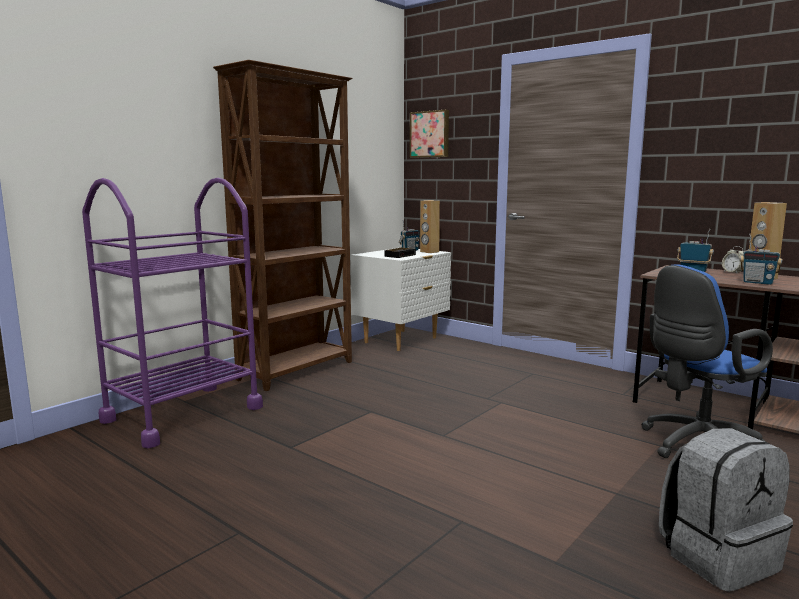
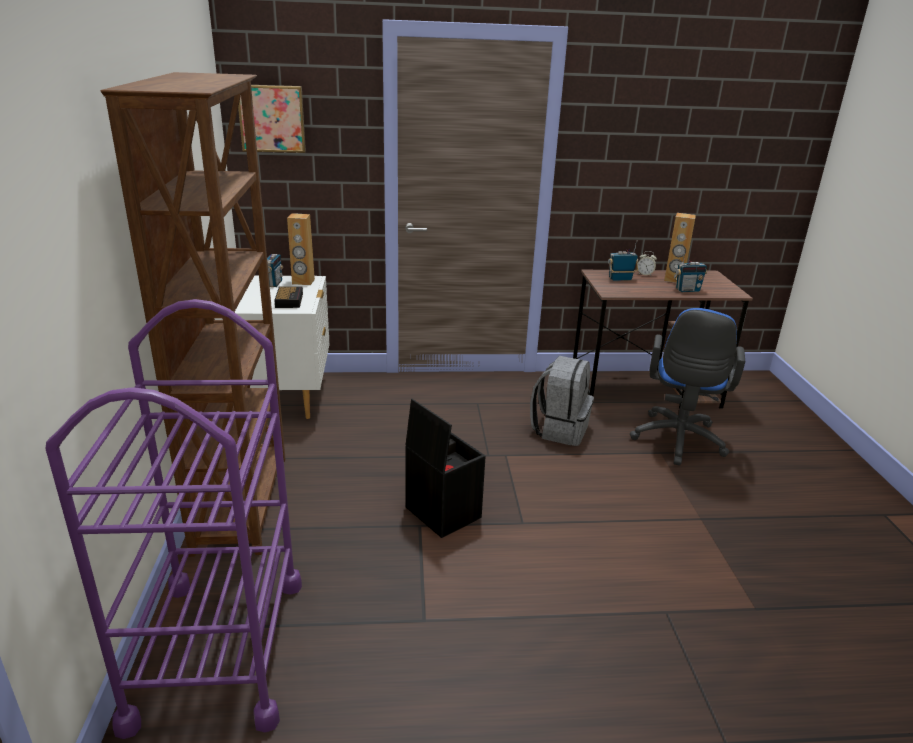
camera: 45 degrees left, 15 degrees up
(396, 411) = (441, 512): none -> black storage box
(717, 557) = (804, 543): grey backpack -> grey backpack (559, 429)

